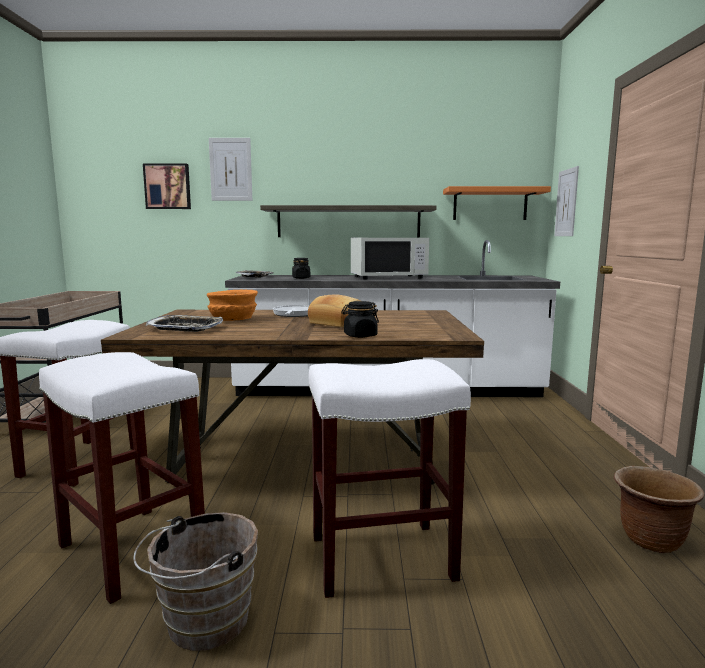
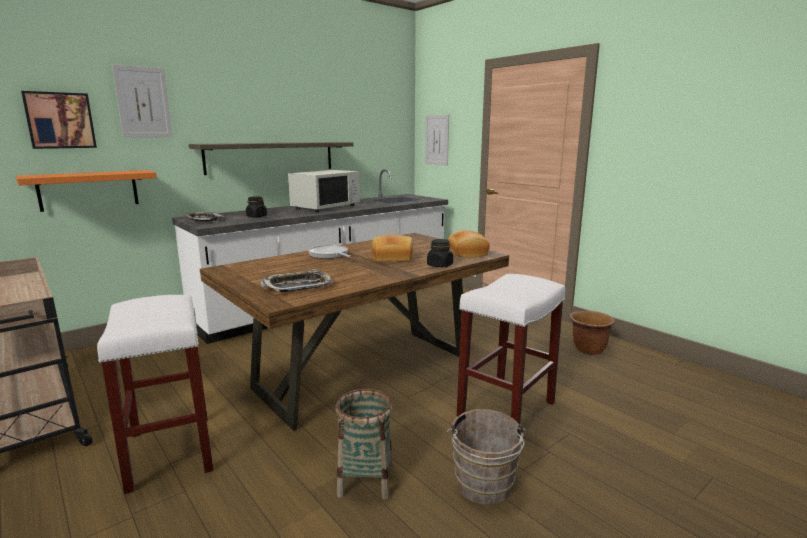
camera: 40 degrees left, 5 degrees up
(134, 550) = (366, 480): white stool -> basket
(232, 319) = (301, 269): orange bowl -> none
(433, 331) = (466, 253): none -> bread
(490, 204) = (378, 139): orange shelf -> orange shelf (89, 190)

